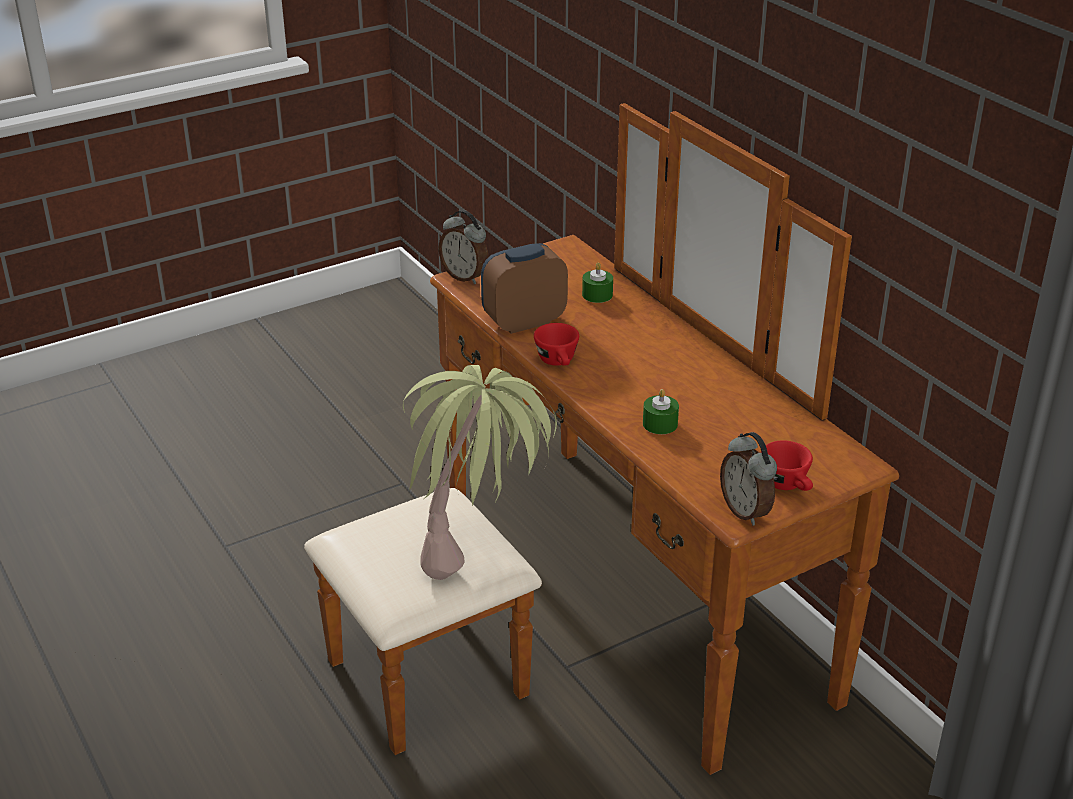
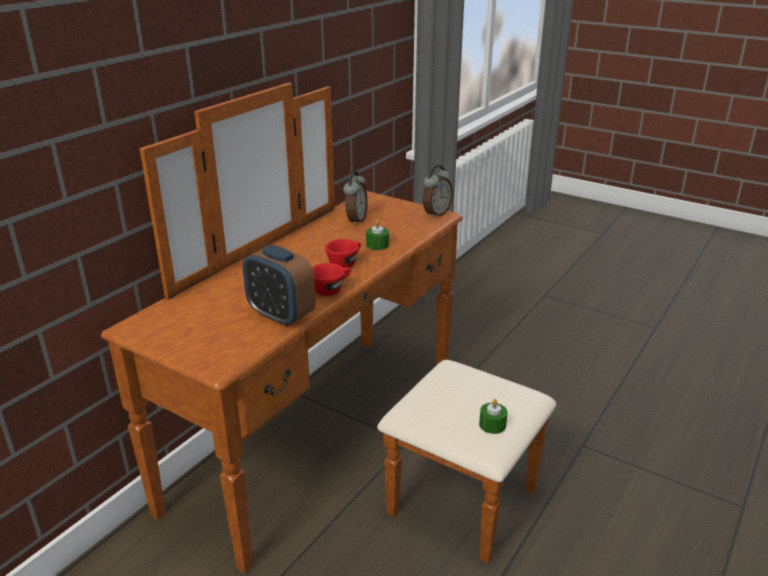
camera: 115 degrees left, 5 degrees down
(465, 277) = (214, 363): alarm clock -> alarm clock (355, 220)
(480, 550) = (452, 374): potted plant -> none
(597, 295) = (219, 296): green candle -> green candle (492, 425)
(788, 485) = (403, 208): red cup -> red cup (345, 263)

